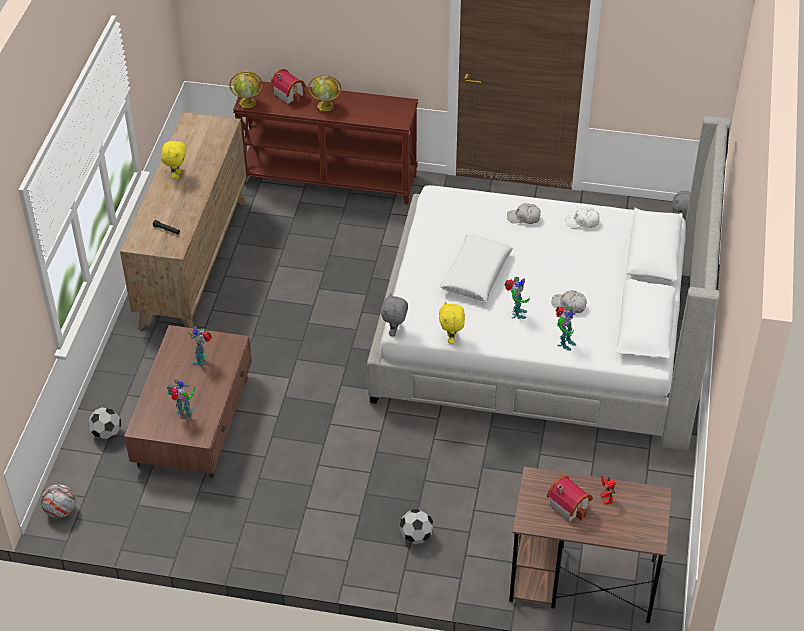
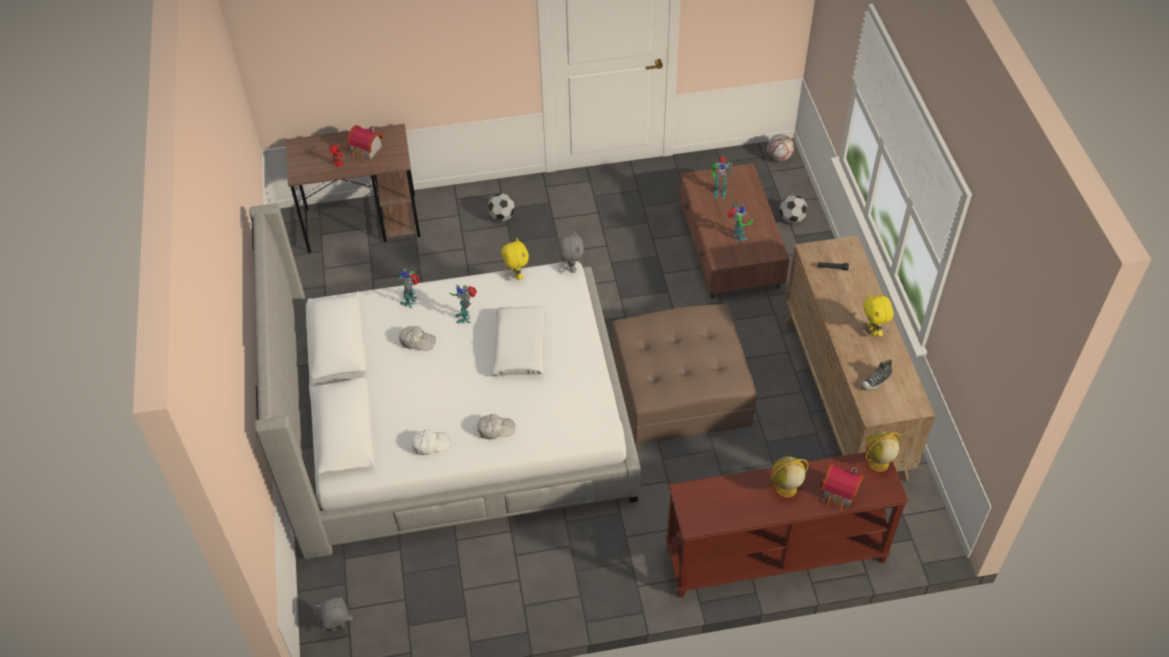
camera: 160 degrees right, 5 degrees up
(206, 142) = (876, 381): none -> shoe
(327, 308) = (680, 387): none -> brown ottoman

